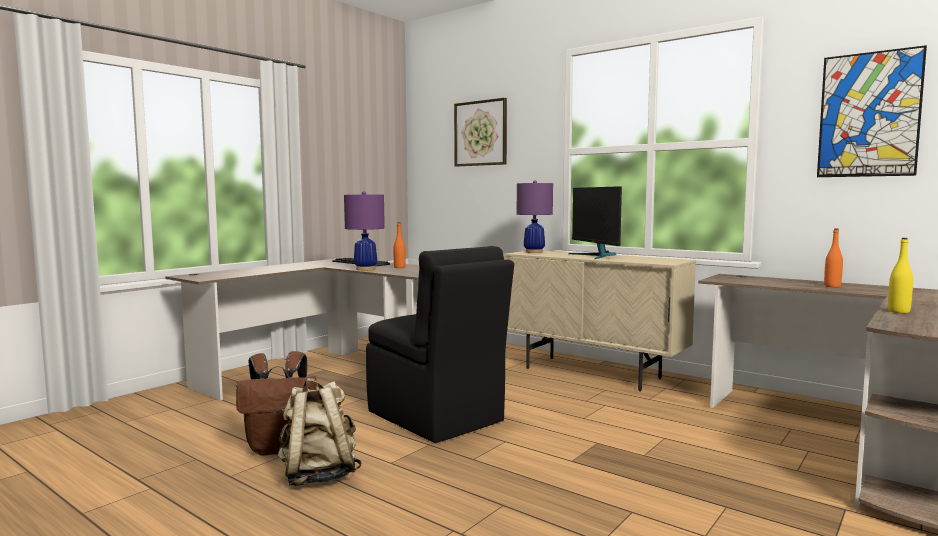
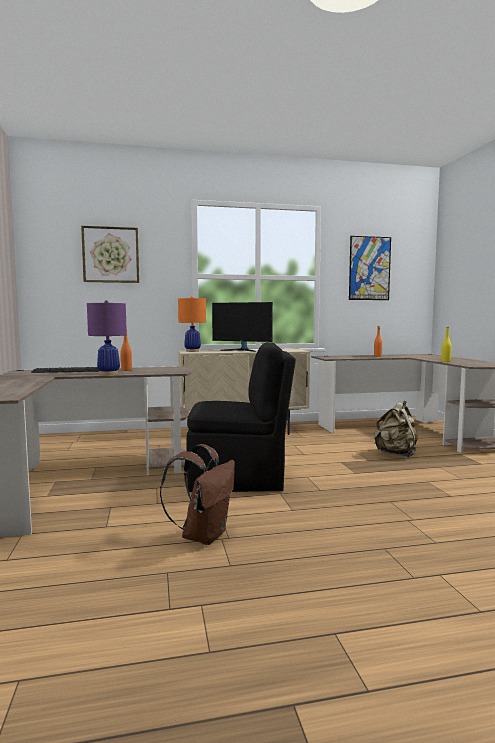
camera: 50 degrees left, 0 degrees up
(318, 476) = (280, 535): beige backpack -> beige backpack (396, 454)
(534, 252) = (192, 351): purple table lamp -> orange table lamp

